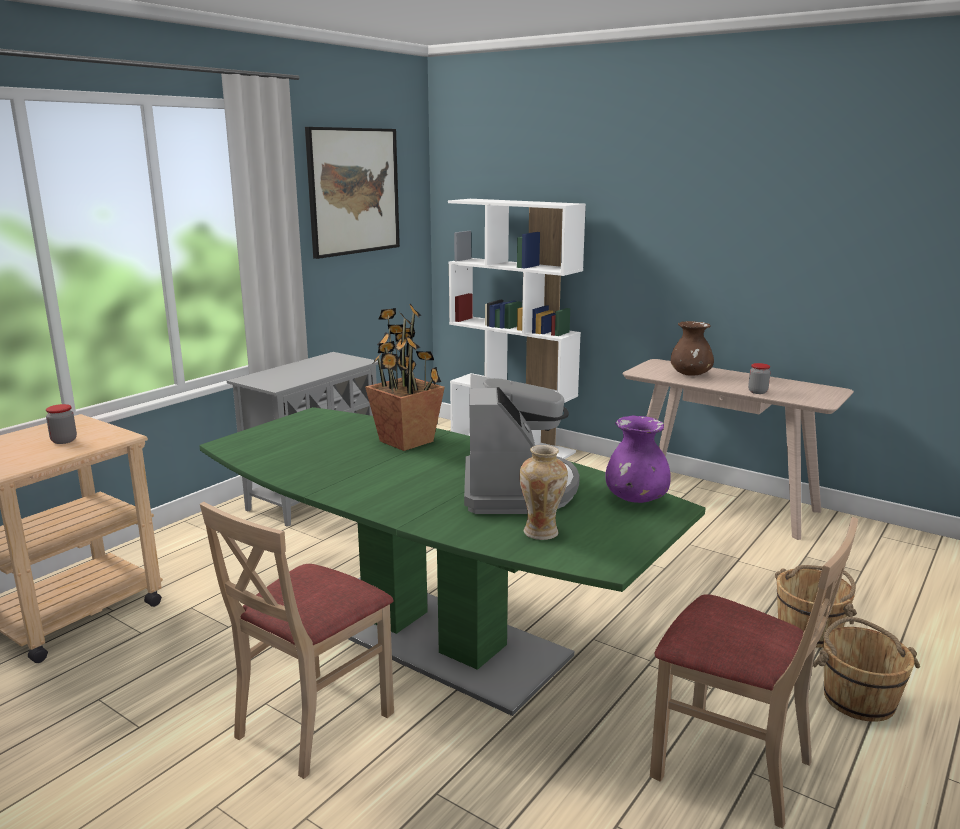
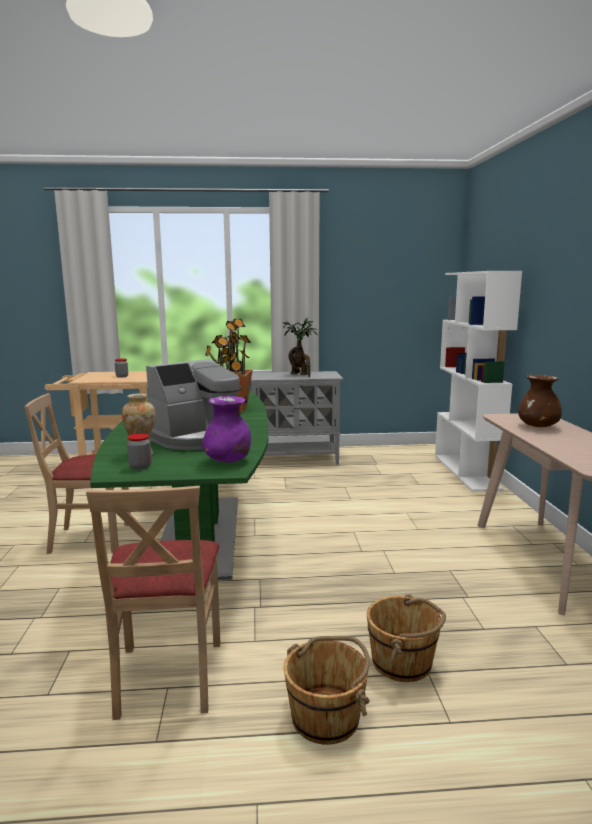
camera: 50 degrees right, 5 degrees down
(314, 368) = (300, 375): none -> potted plant
(353, 191) = (380, 266): picture -> none
(757, 392) = (557, 448): jar -> jar (140, 466)

